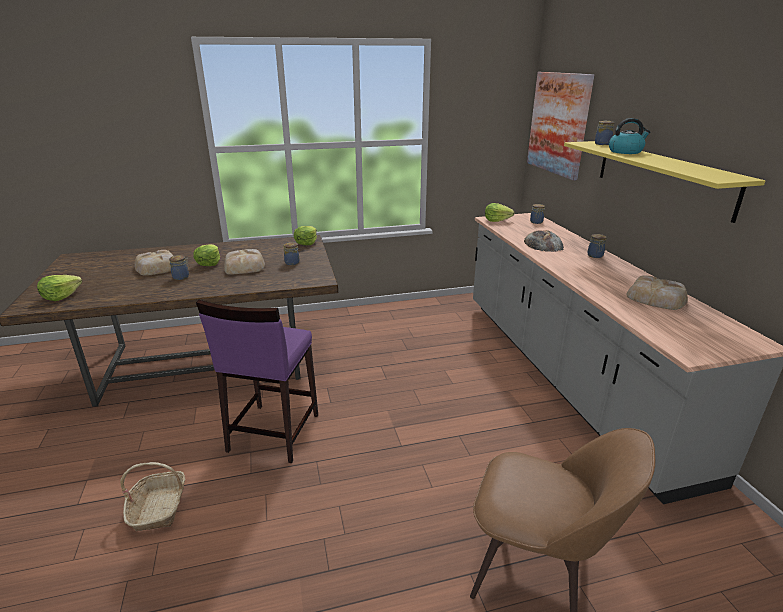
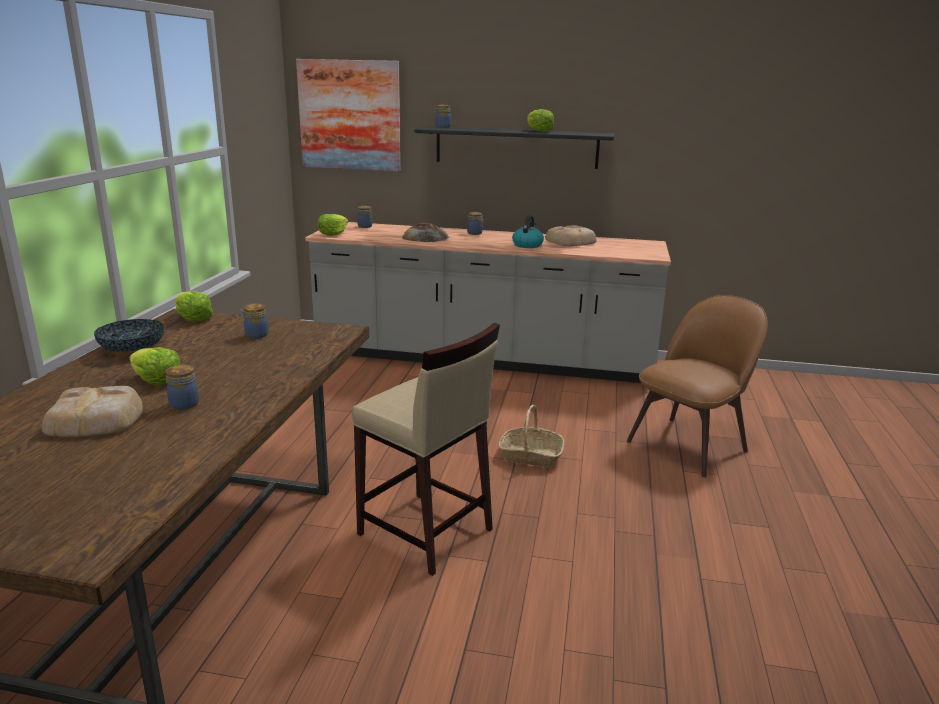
camera: 65 degrees left, 5 degrees down
(61, 296) = (92, 512): lettuce -> lettuce (538, 131)
(159, 507) = (502, 644): basket -> basket (530, 456)
(245, 266) = (217, 361): bread -> none
(248, 246) = (132, 350): none -> bowl
(272, 433) = (425, 533): purple stool -> beige stool
(625, 151) = (485, 129): kettle -> kettle (527, 245)
(661, 177) = (516, 147): yellow shelf -> black shelf

